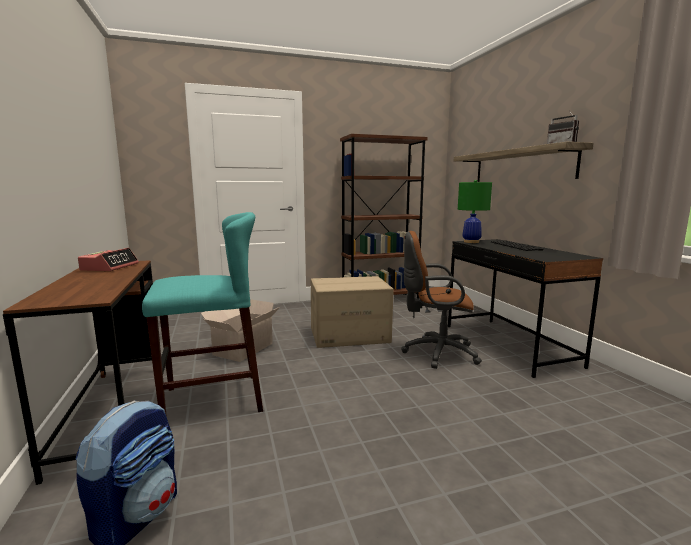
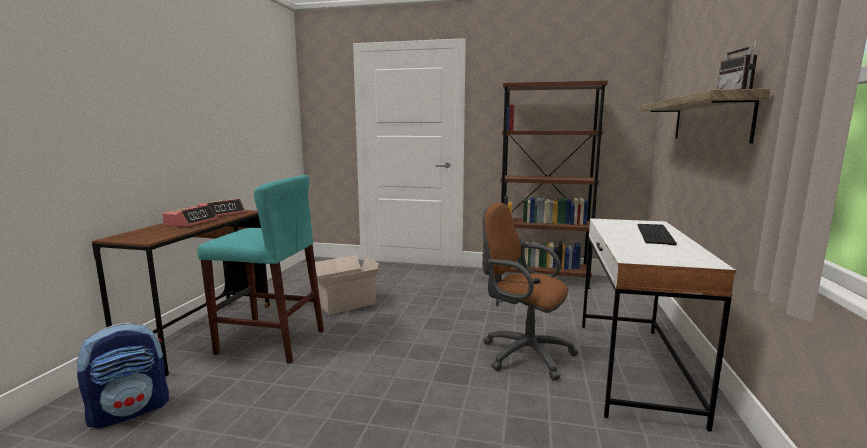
camera: 30 degrees right, 0 degrees up
(96, 278) = (191, 222): none -> alarm clock
(349, 335) = (456, 311): cardboard box -> none
(471, 242) = (610, 222): green table lamp -> none
(508, 345) = (633, 368): black desk -> white desk

